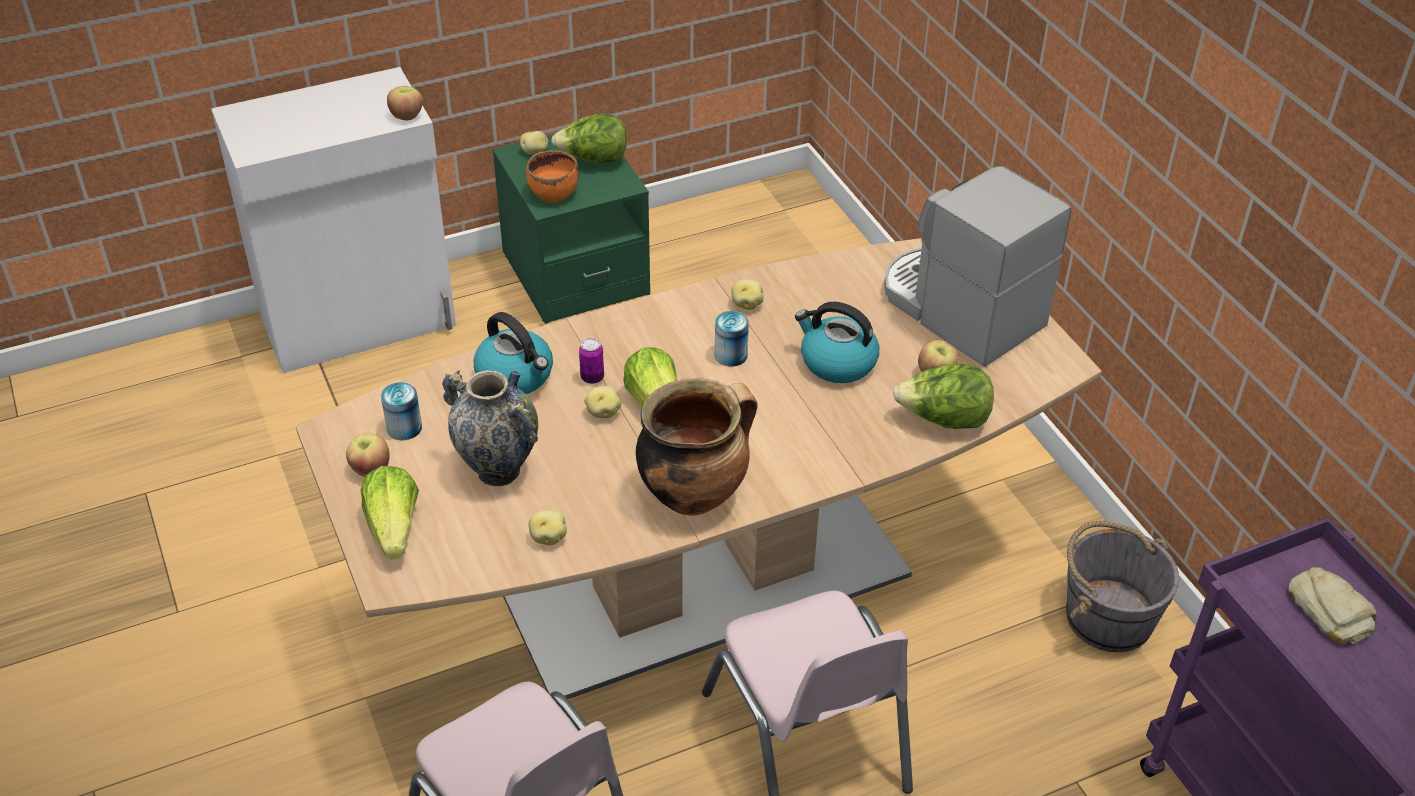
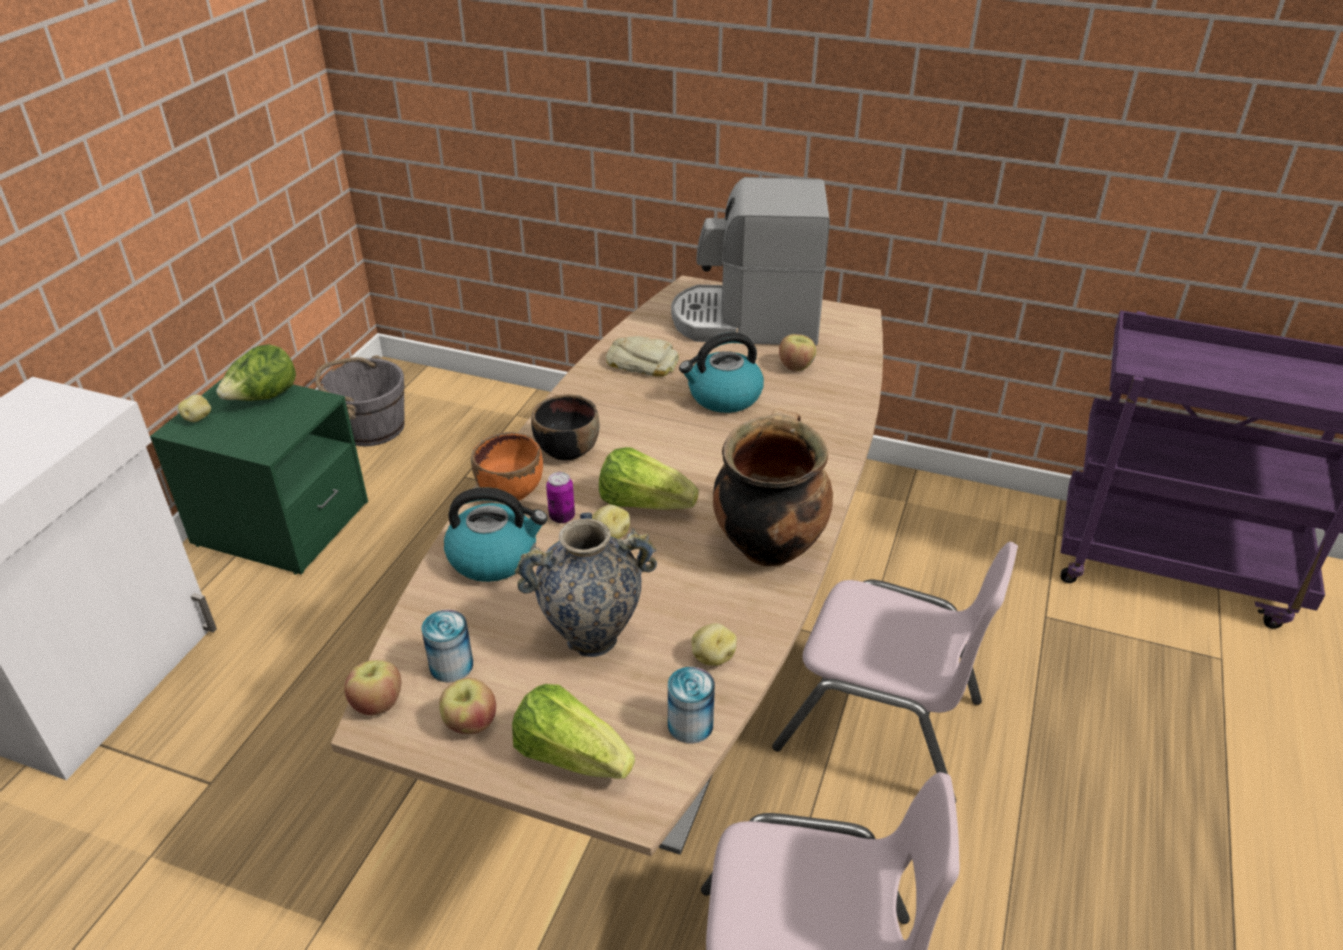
camera: 45 degrees left, 5 degrees down
(407, 116) = (99, 409): apple -> apple (377, 703)
(554, 194) = (260, 439): orange bowl -> orange bowl (511, 490)
(664, 330) = (567, 449): none -> black bowl
(731, 355) = (644, 436): can -> can (690, 725)
(747, 304) = (602, 397): potato -> none
(944, 420) = (845, 390): lettuce -> none
(1107, 617) = (929, 509): grey bucket -> grey bucket (370, 427)
(1330, 610) = (1186, 361): bread -> bread (642, 363)

